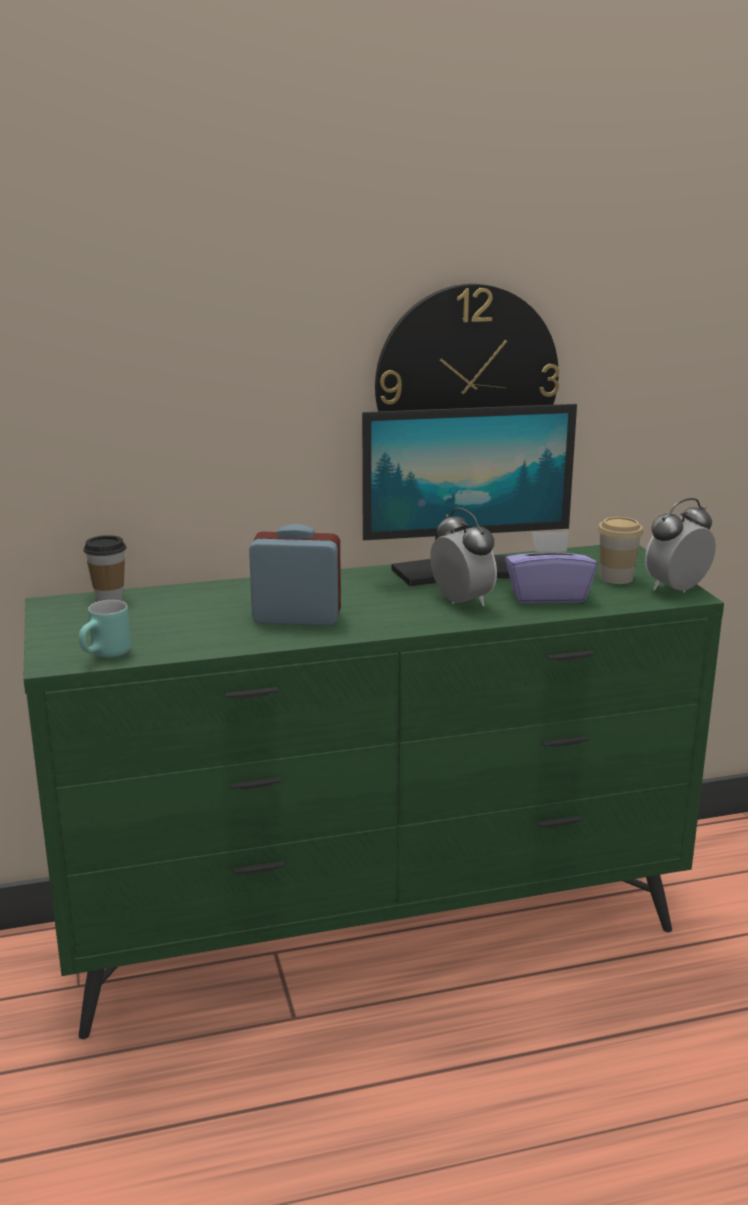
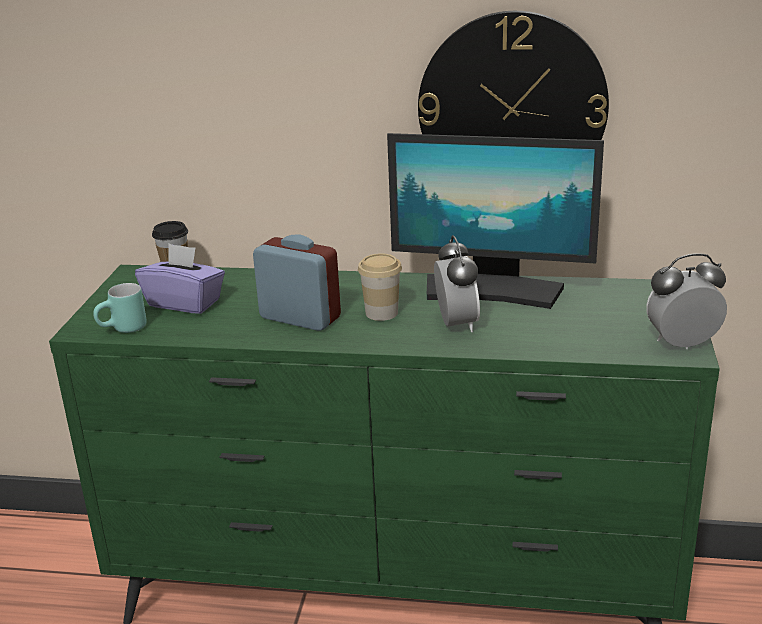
camera: 25 degrees right, 5 degrees up
(547, 596) = (543, 331): purple tissue box -> purple tissue box (185, 302)
(616, 578) = (631, 321): cup -> cup (381, 313)

